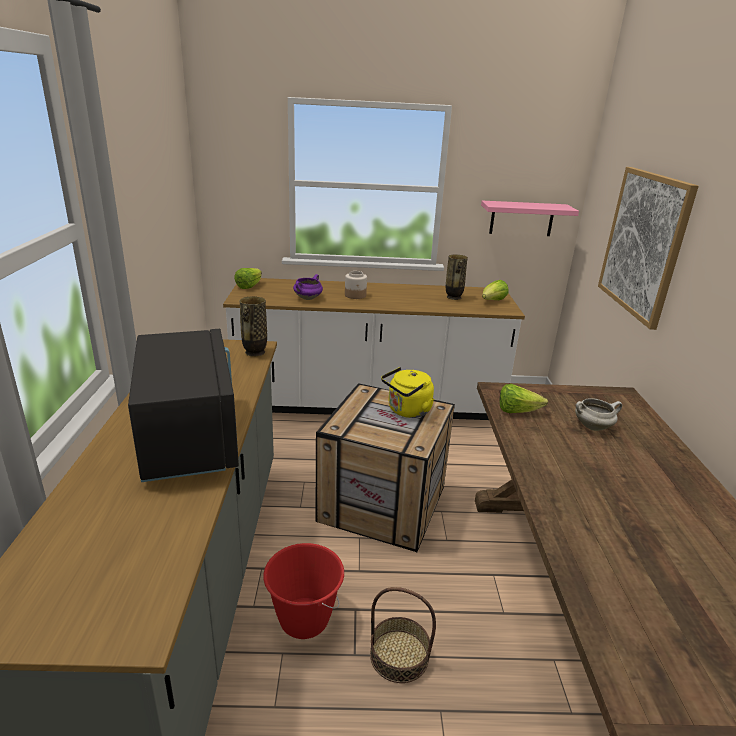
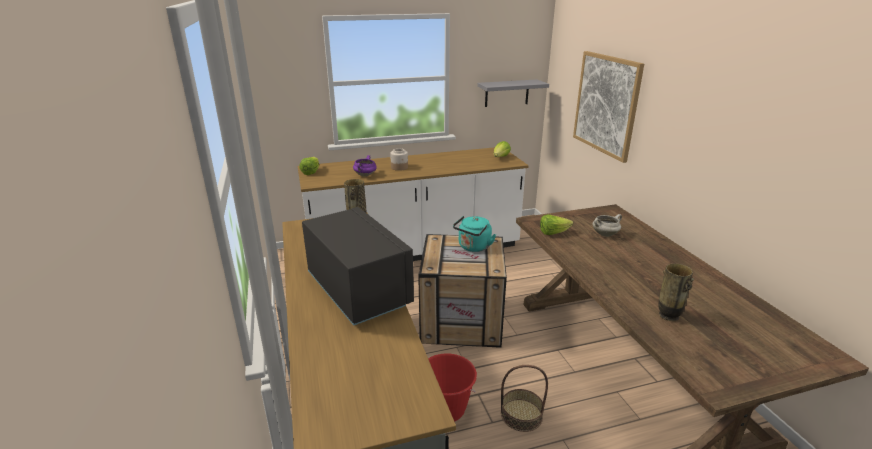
camera: 15 degrees left, 0 degrees up
(407, 411) = (473, 247): yellow kettle -> turquoise kettle
(453, 297) = (471, 159): vase -> vase (668, 316)
(521, 218) = (507, 93): pink shelf -> grey shelf

